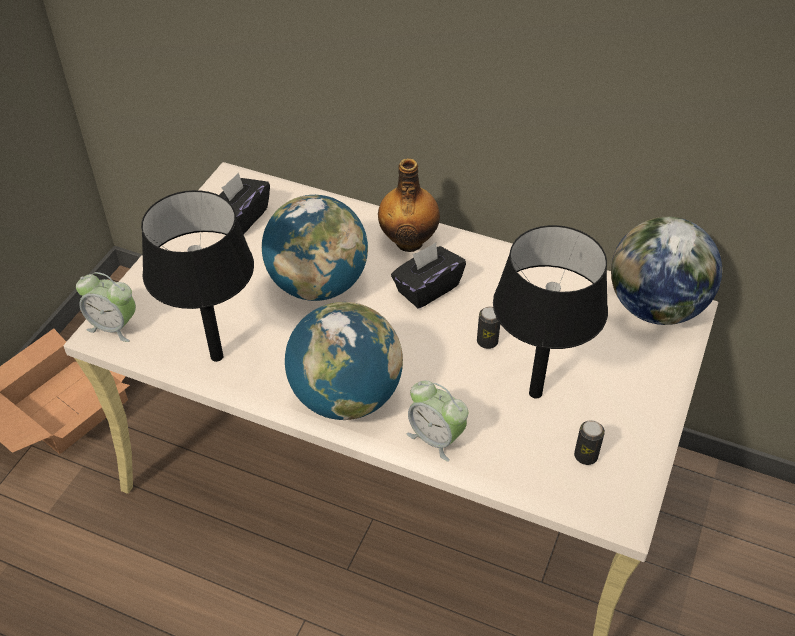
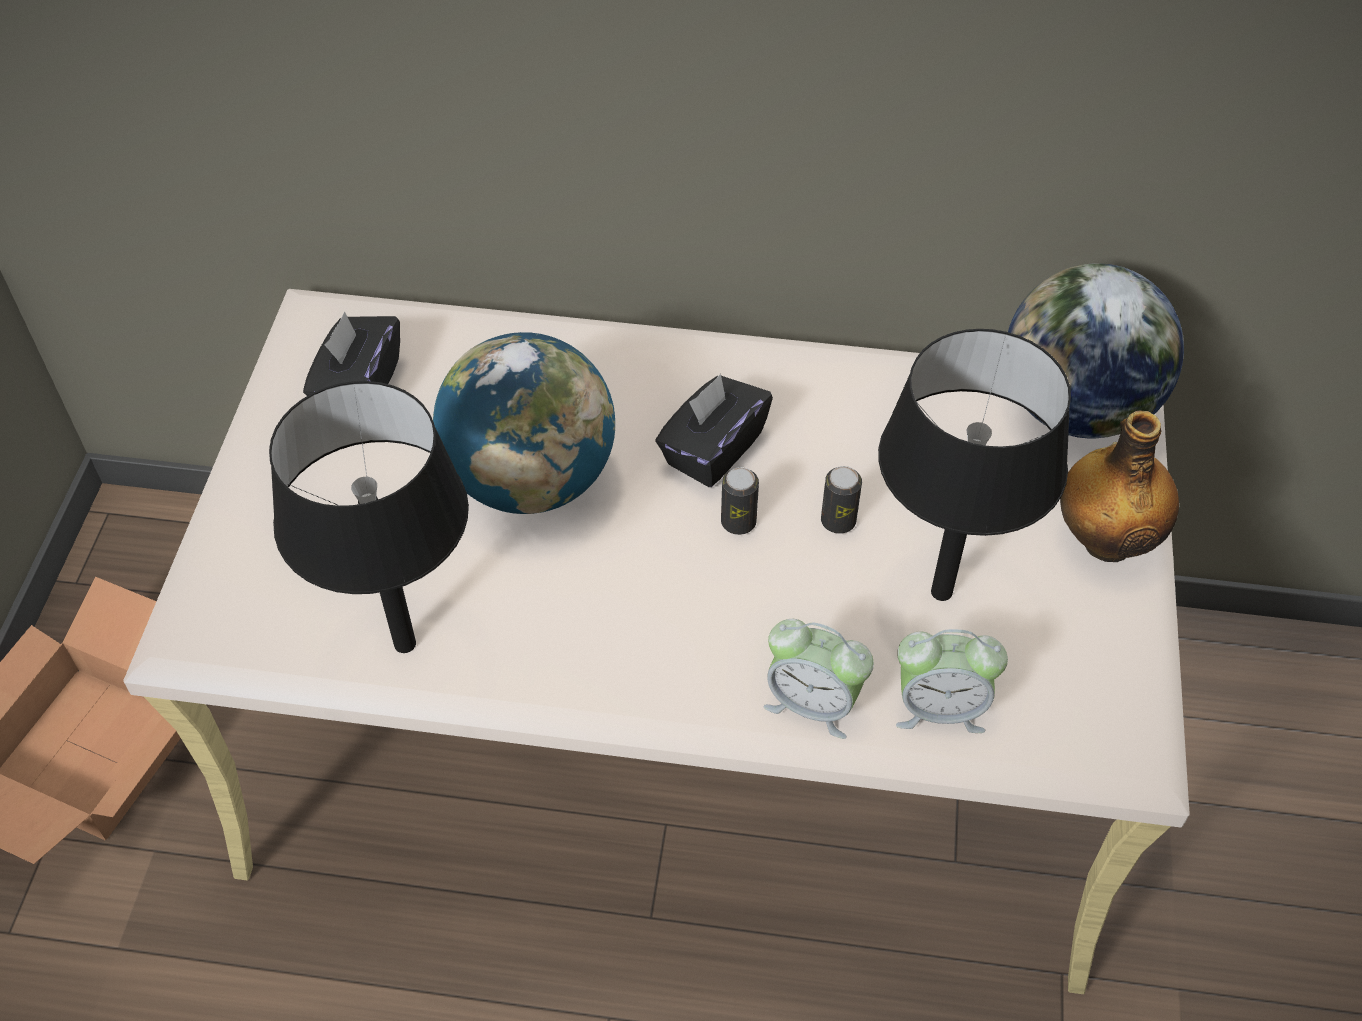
camera: 15 degrees left, 5 degrees up
(114, 326) = (206, 628): alarm clock -> alarm clock (939, 708)
(346, 397) = (644, 666): globe -> none
(409, 241) = (655, 372): bottle -> bottle (1105, 539)
(585, 456) = (1051, 679): can -> can (738, 522)

